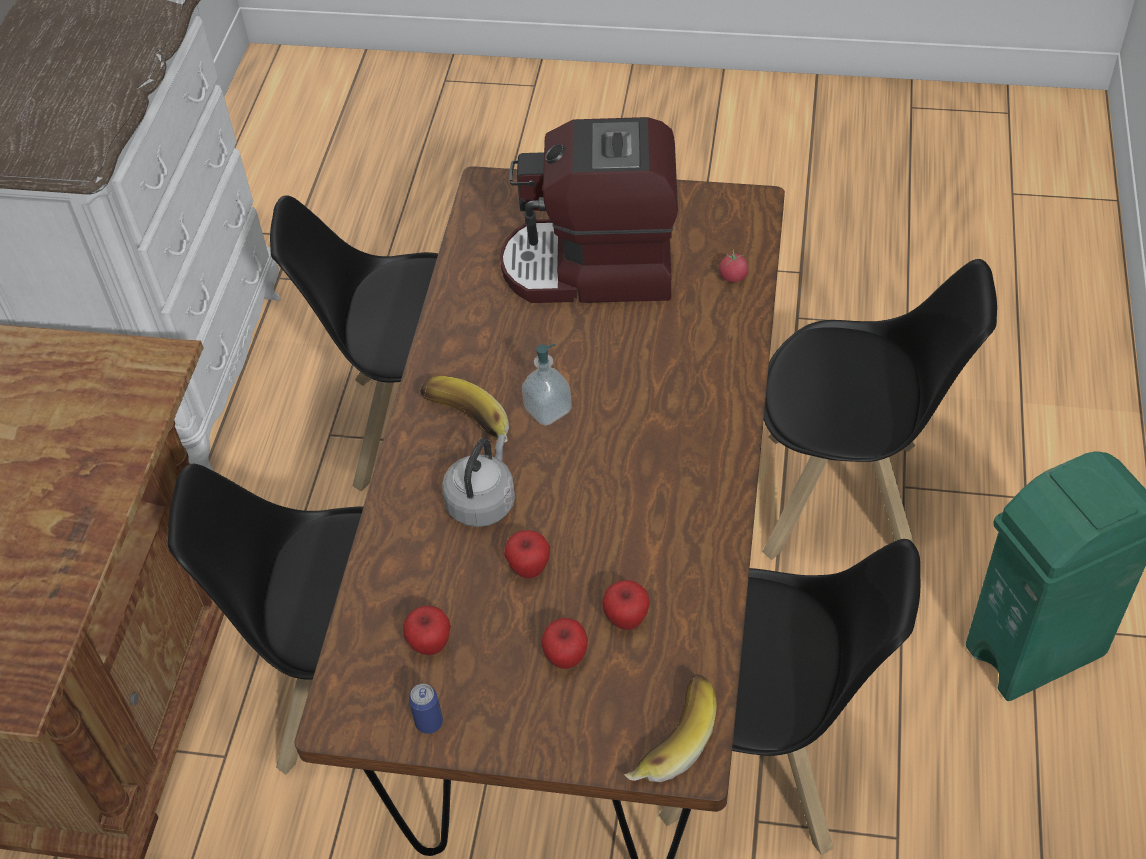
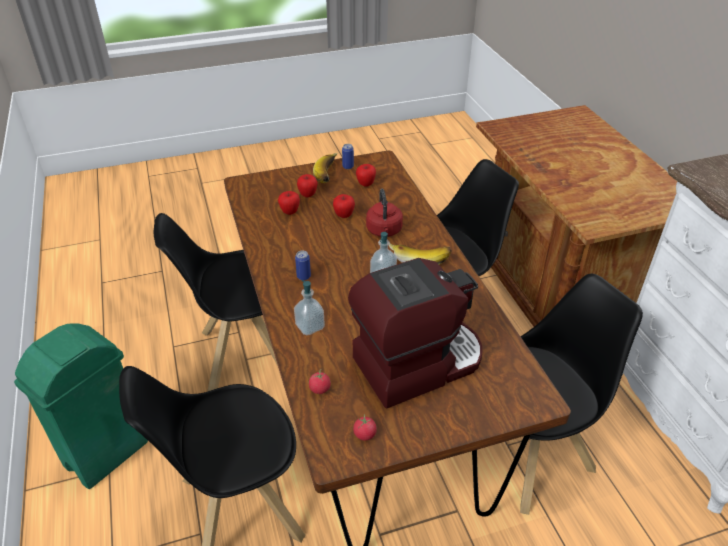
camera: 150 degrees right, 10 degrees down
(483, 501) = (384, 231): grey kettle -> red kettle
(669, 737) = (253, 186): banana -> banana (329, 174)
(673, 453) = (303, 276): none -> can
(705, 363) = (310, 326): none -> soap dispenser
(706, 214) = (365, 434): none -> tomato

